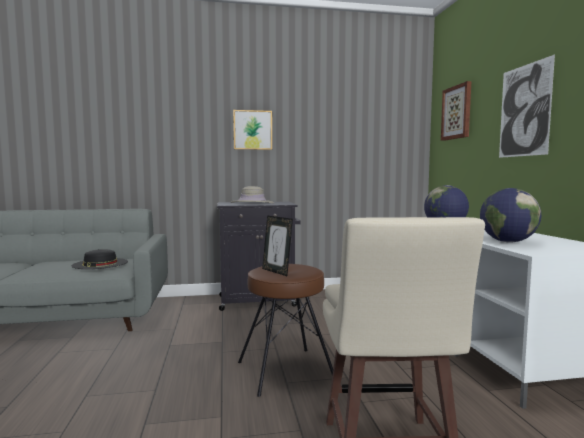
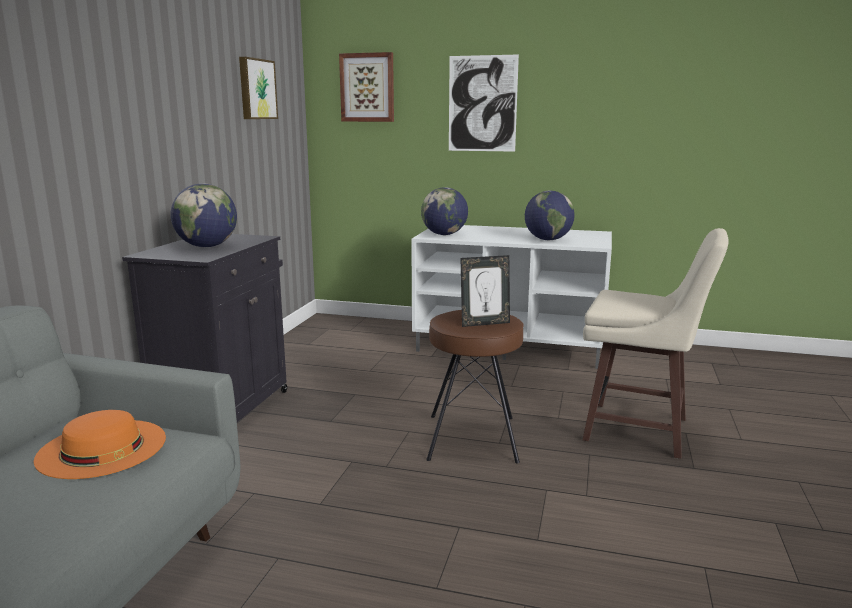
camera: 65 degrees left, 10 degrees up
(100, 263) = (102, 448): black hat -> orange hat
(252, 130) = (143, 104): picture -> picture (256, 89)
(252, 203) = (207, 246): beige hat -> globe

